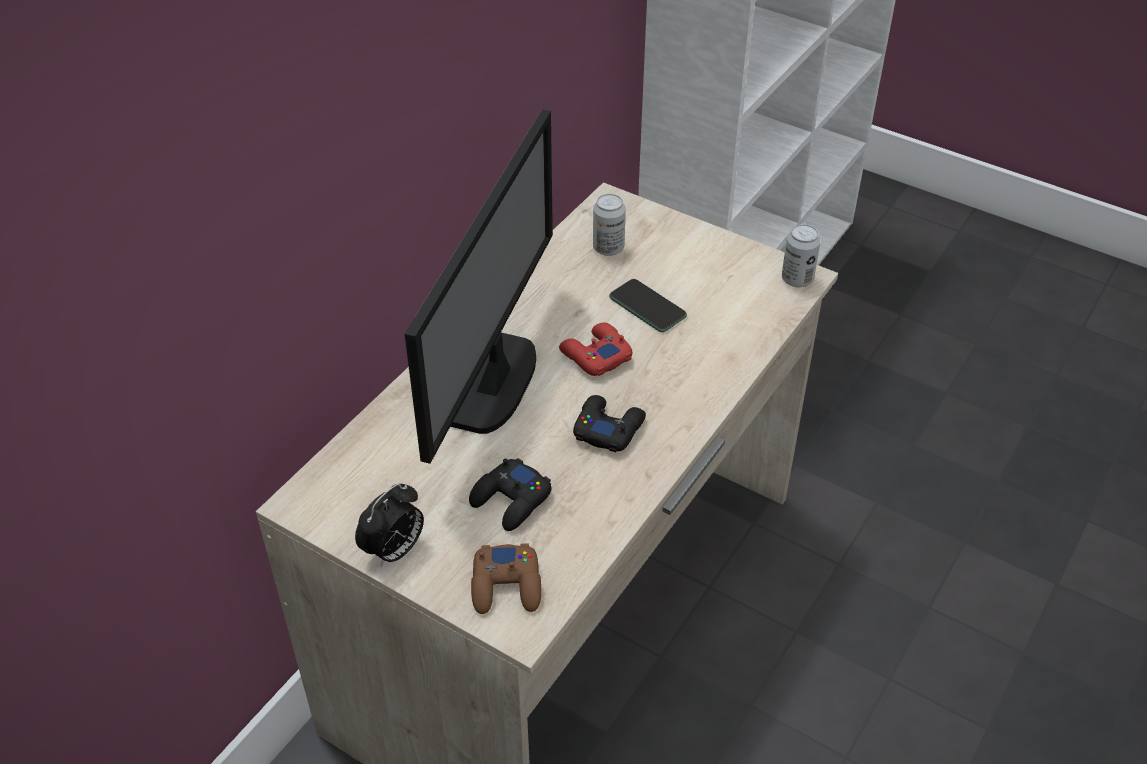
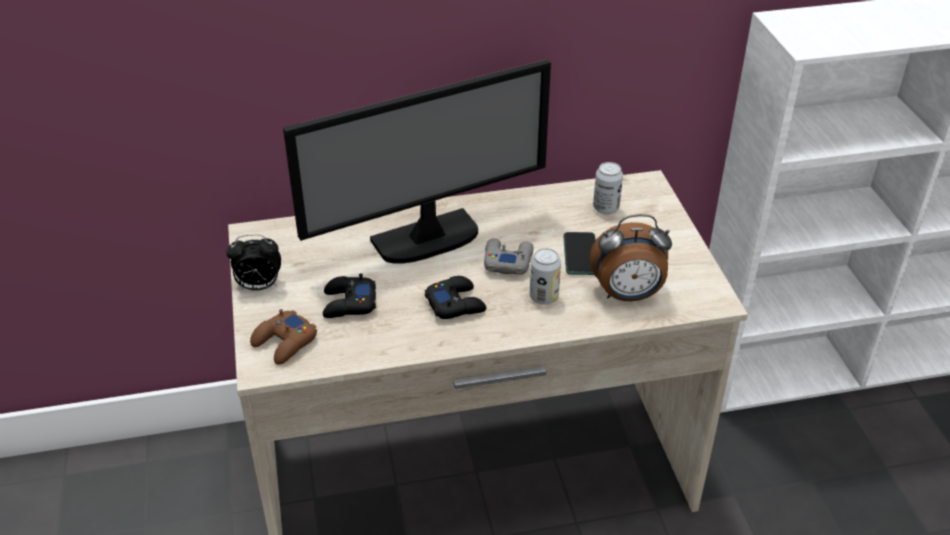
camera: 45 degrees right, 5 degrees down
(595, 355) = (507, 261): red game controller -> grey game controller
(734, 319) = (627, 295): none -> alarm clock
(797, 279) = (709, 299): can -> can (544, 297)

